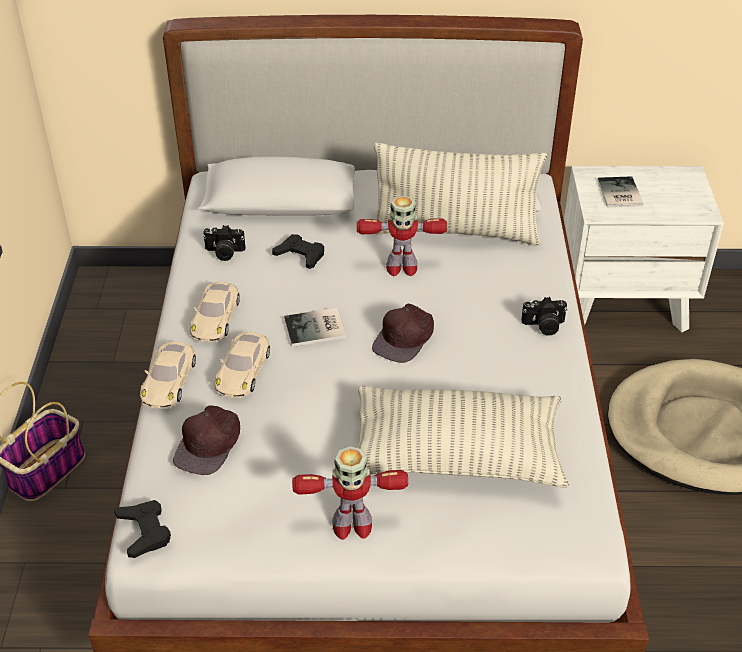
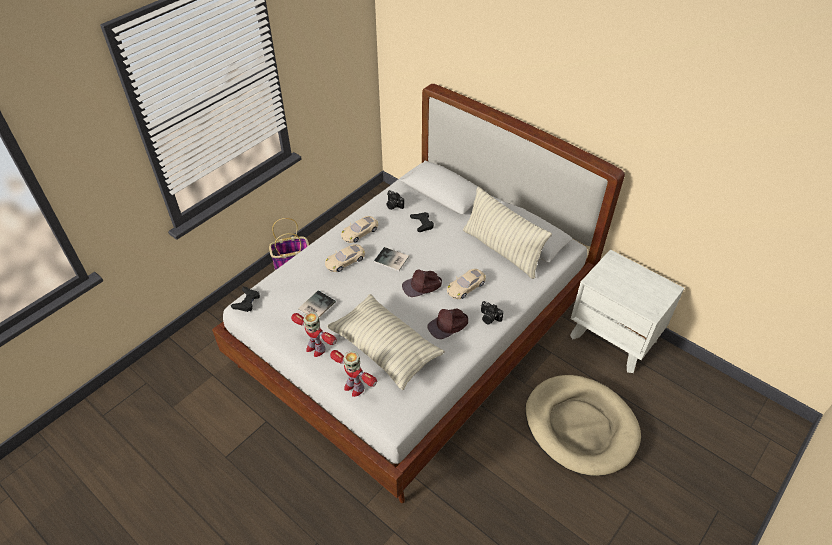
camera: 40 degrees right, 5 degrees up
(169, 380) = (315, 248): beige toy car -> beige toy car (466, 286)
(209, 444) = (300, 283): brown cap -> brown cap (448, 325)
(401, 267) = (458, 253): toy robot -> toy robot (354, 387)
(618, 194) = (616, 277): book -> book (315, 306)

